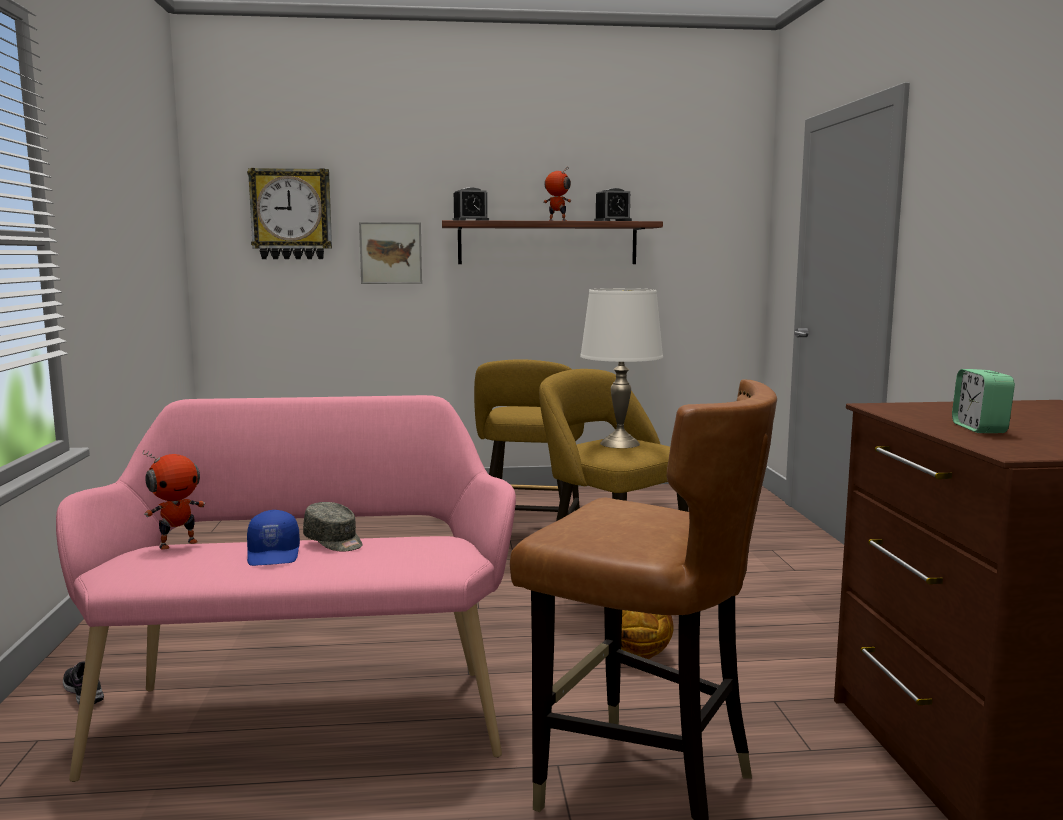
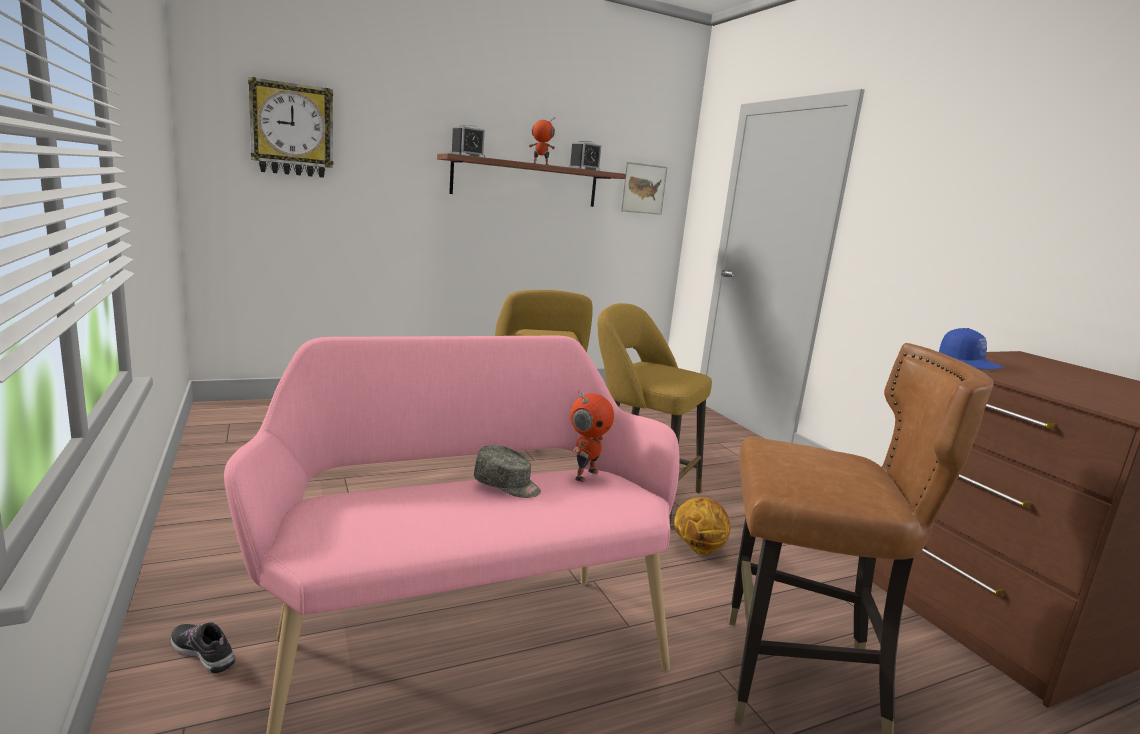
camera: 20 degrees left, 5 degrees up
(178, 544) = (343, 498): toy robot -> toy robot (585, 474)
(274, 554) = (466, 507): blue cap -> blue cap (969, 362)
(391, 253) = (389, 177): picture -> picture (643, 188)
(620, 444) = (659, 369): white table lamp -> none
(979, 428) = (1050, 384): alarm clock -> none

